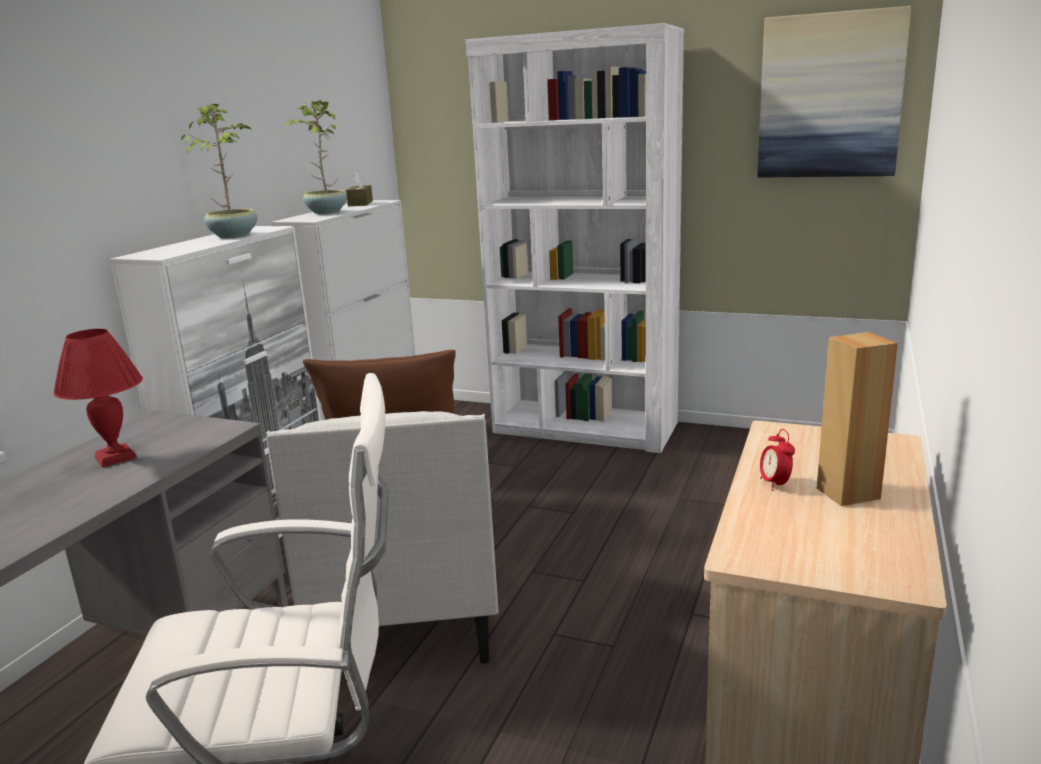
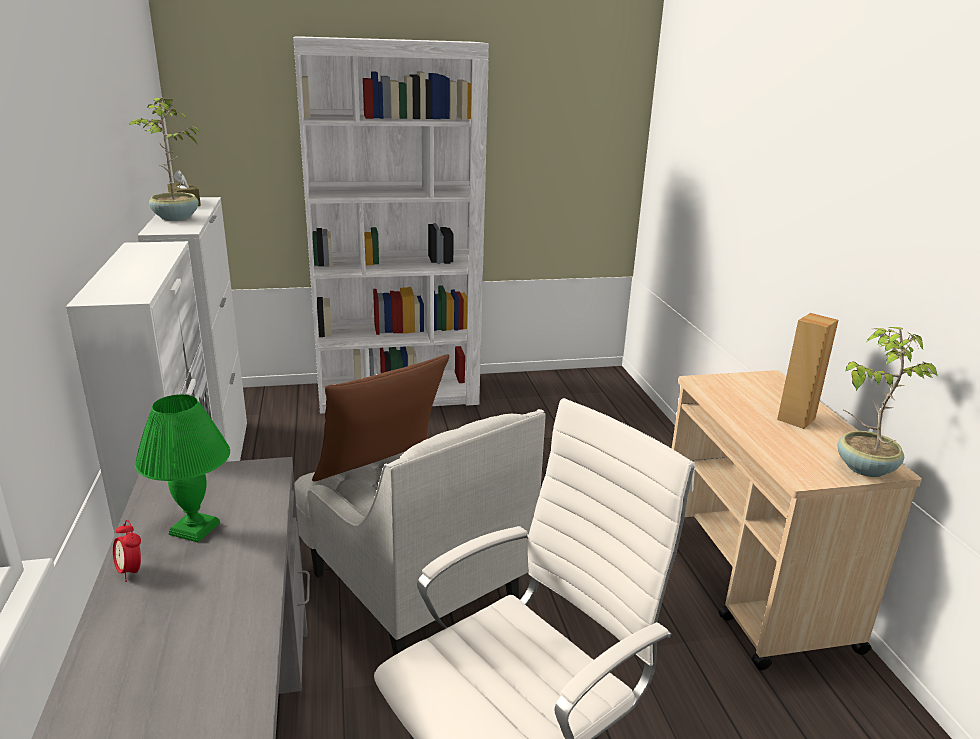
camera: 35 degrees left, 5 degrees up
(116, 457) = (195, 528): red table lamp -> green table lamp
(234, 235) = (147, 259): potted plant -> potted plant (863, 467)
(775, 484) = (753, 422): alarm clock -> alarm clock (131, 571)
(830, 96) = (584, 107): picture -> none

